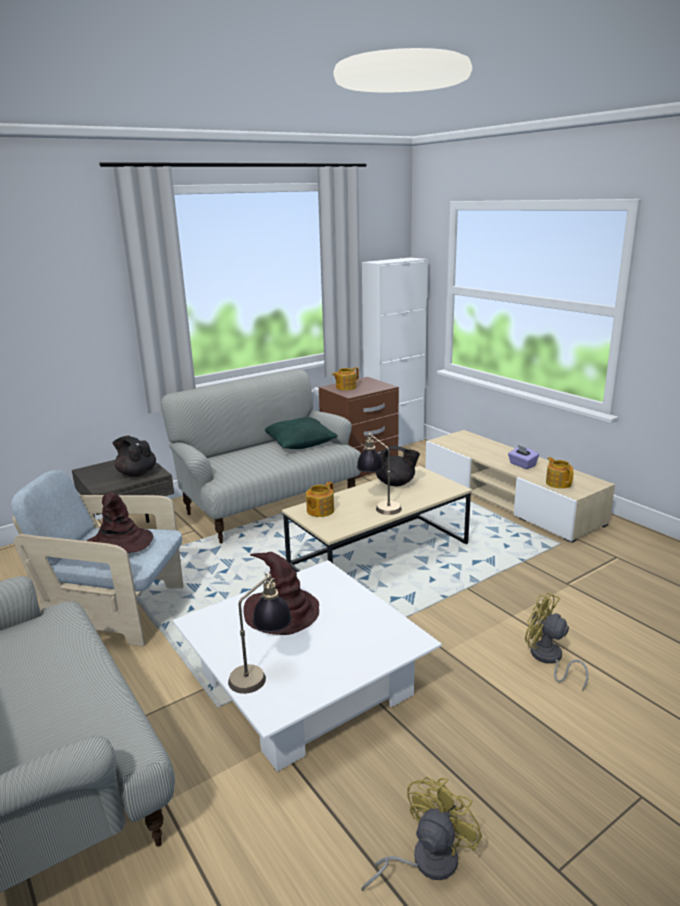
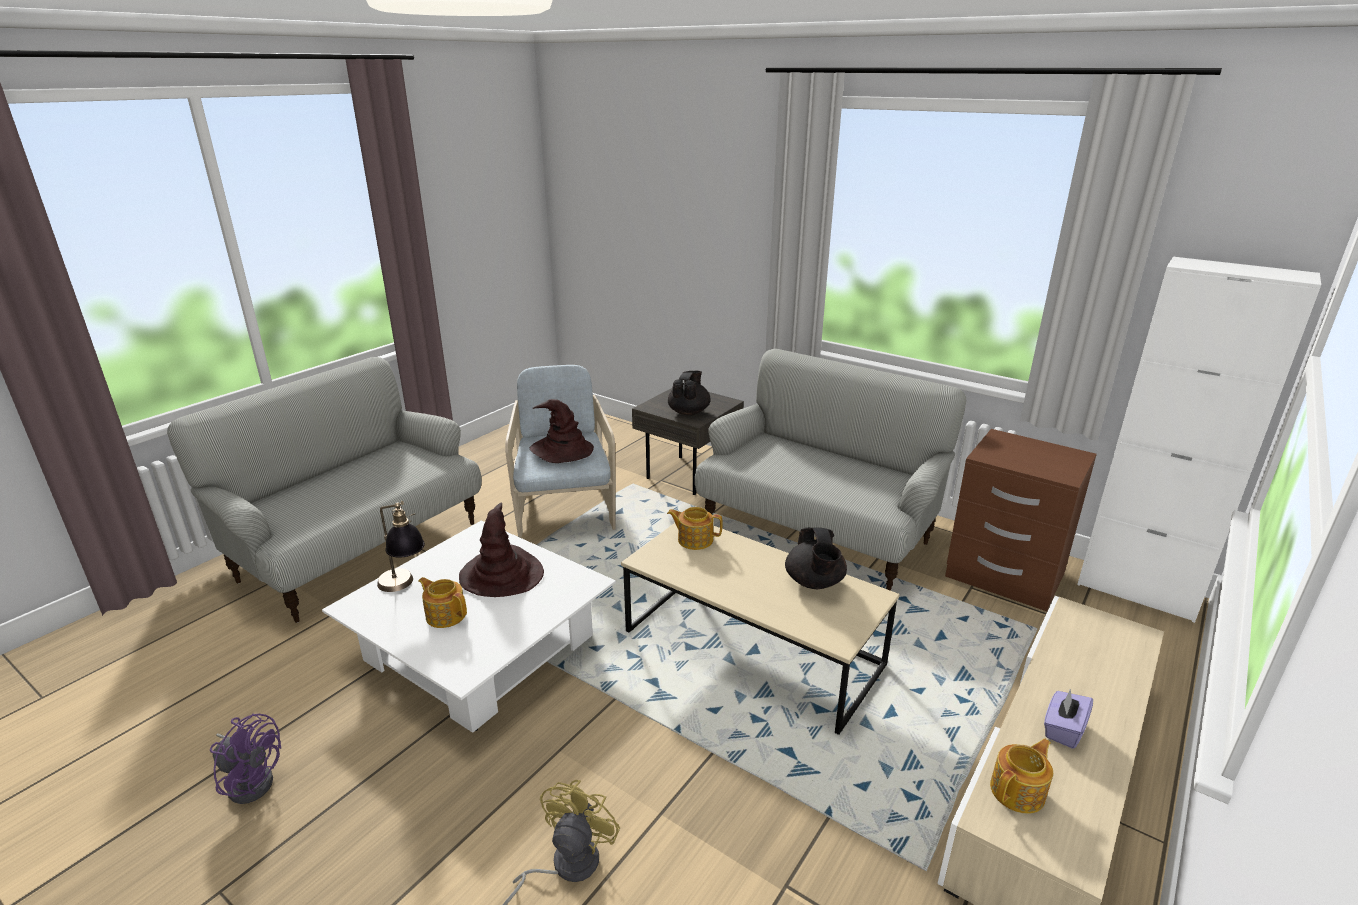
camera: 70 degrees right, 5 degrees up
(299, 443) = (871, 479): green pillow -> none
(345, 387) = (1013, 447): teapot -> teapot (445, 615)
(379, 506) = (734, 580): table lamp -> none
(425, 861) = (251, 780): yellow fan -> purple fan

